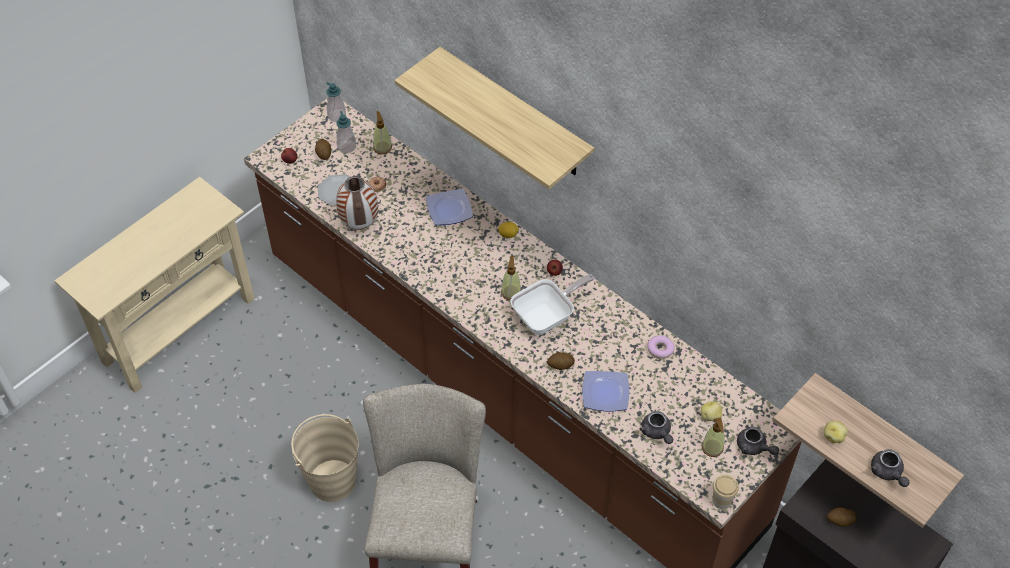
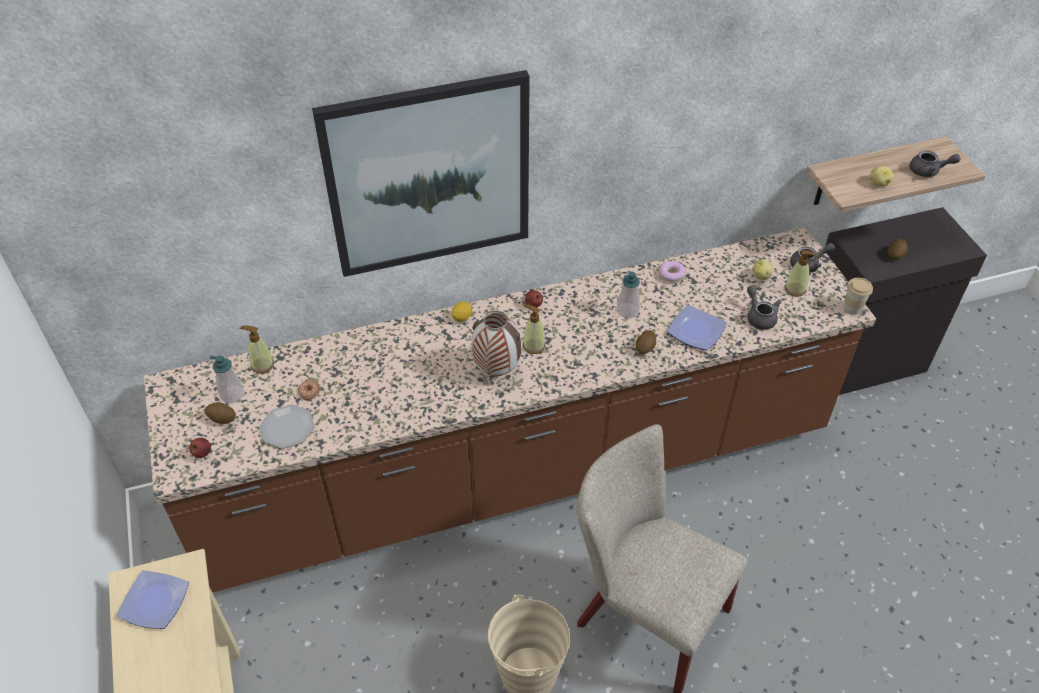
camera: 60 degrees left, 5 degrees down
(337, 116) = (180, 385): soap dispenser -> soap dispenser (627, 311)
(359, 224) = (348, 429): vase -> vase (496, 371)
(450, 209) = (393, 346): plate -> plate (154, 601)
(514, 114) = (428, 176): shelf -> picture
(547, 317) = (582, 332): frying pan -> none
(657, 432) = (759, 316): grey teapot -> grey teapot turned 120 degrees counterclockwise

